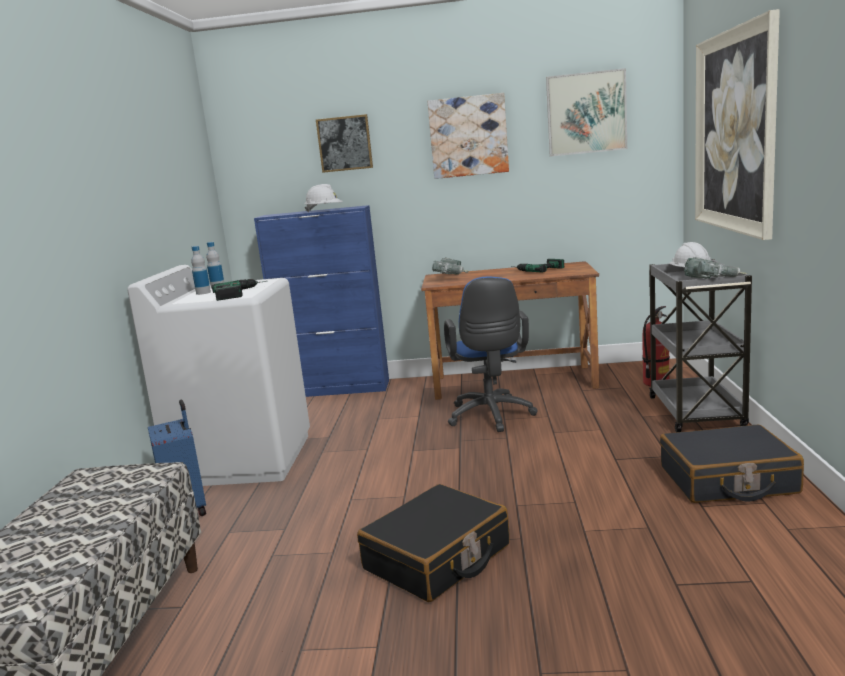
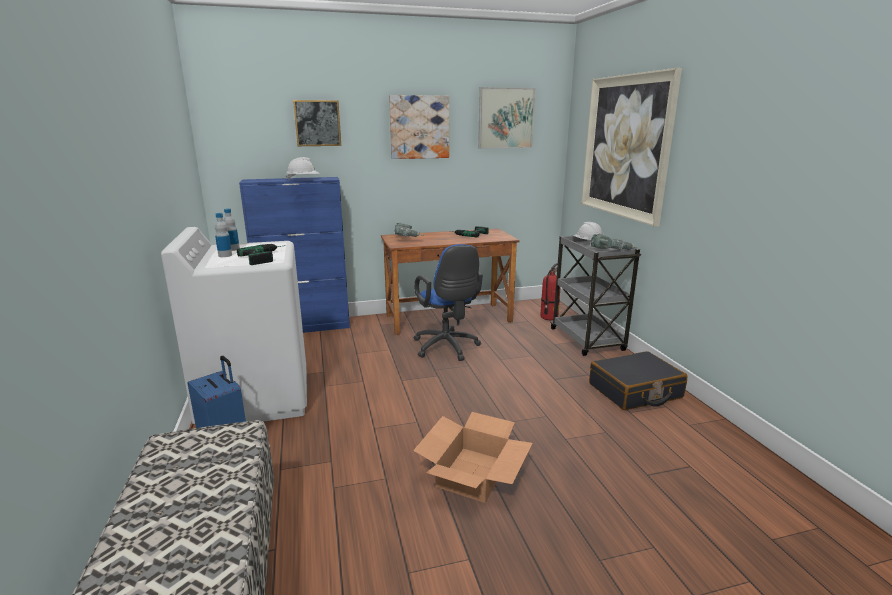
camera: 20 degrees left, 5 degrees up
(437, 558) = (473, 474): black suitcase -> cardboard box

